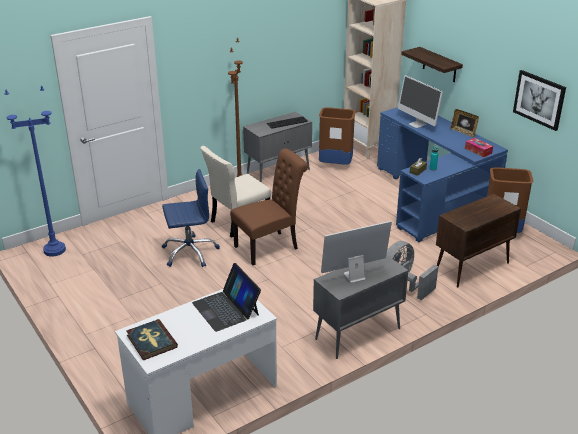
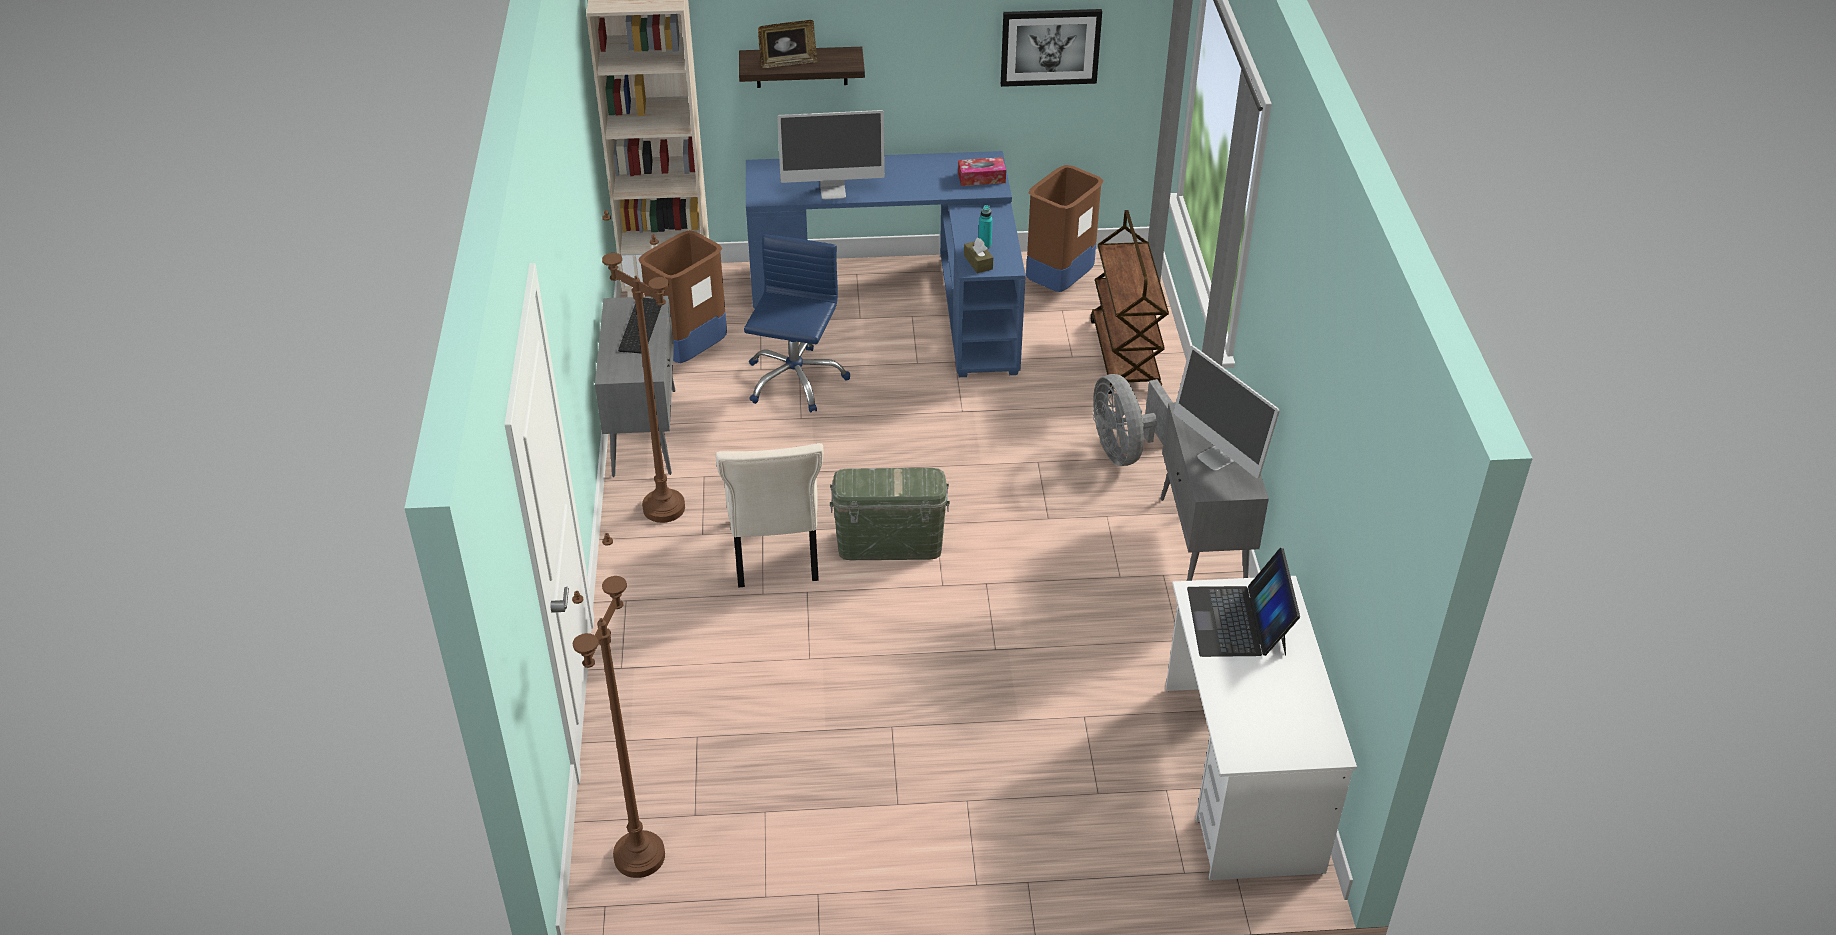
camera: 60 degrees left, 10 degrees up
(54, 250) = (639, 857): blue floor lamp -> brown floor lamp
(151, 341) = (1276, 736): book -> none
(190, 252) = (821, 653): blue office chair -> blue office chair (795, 380)
(226, 308) = (1238, 621): laptop -> laptop turned 90 degrees clockwise
(270, 247) = (890, 543): brown chair -> green storage box
(354, 276) = (1217, 458): monitor -> monitor turned 45 degrees counterclockwise
(463, 132) = (907, 161): picture frame -> picture frame (788, 62)
(471, 268) = (1125, 357): brown cabinet -> brown cart

